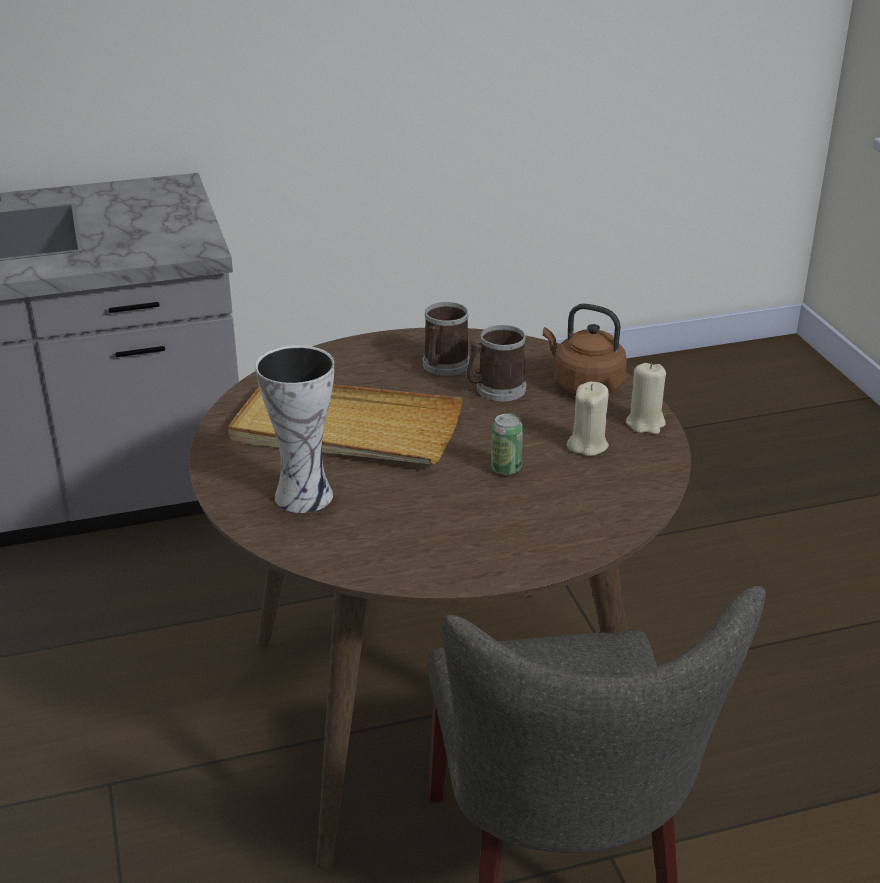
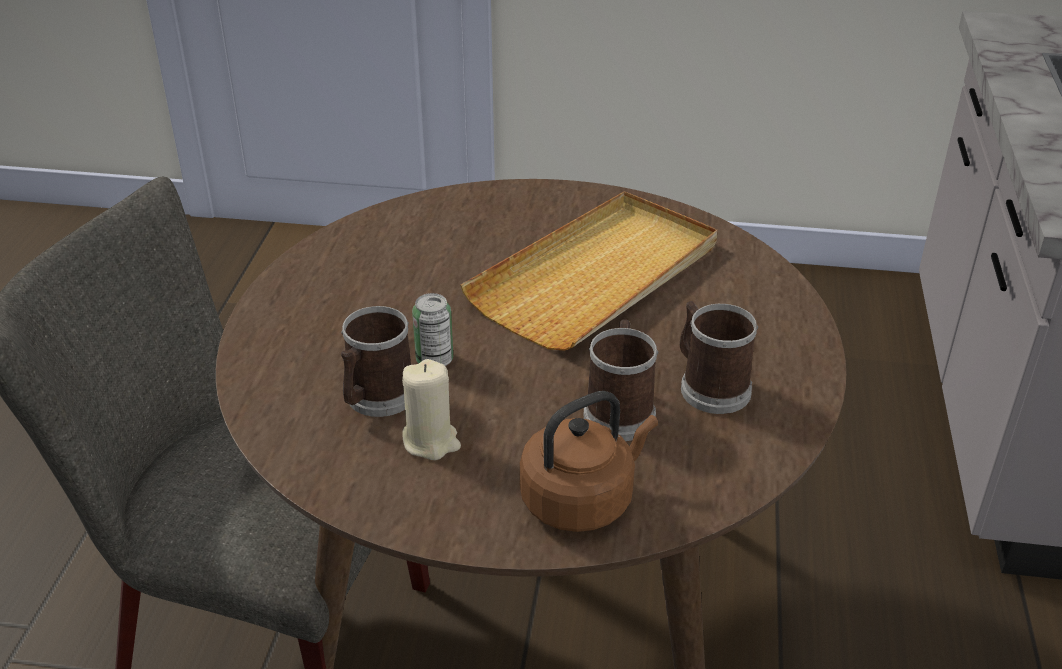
camera: 115 degrees right, 5 degrees up
(305, 494) = (493, 229): vase -> none
(568, 479) = (376, 398): none -> mug
(645, 423) = (439, 517): beige candle -> none

